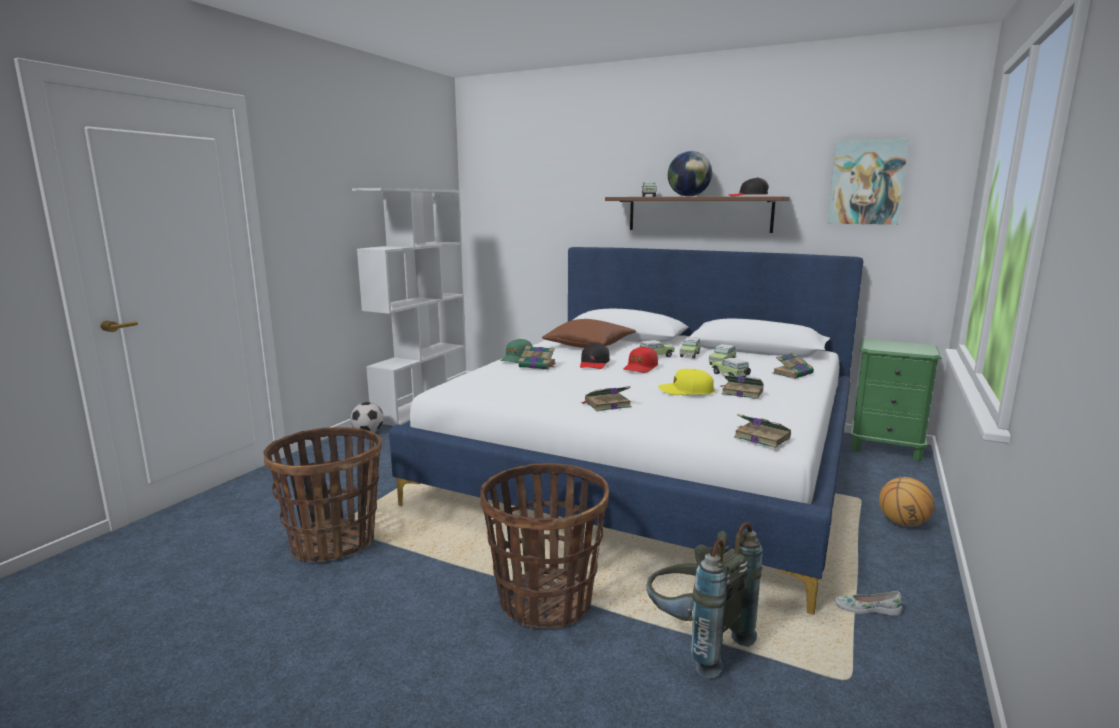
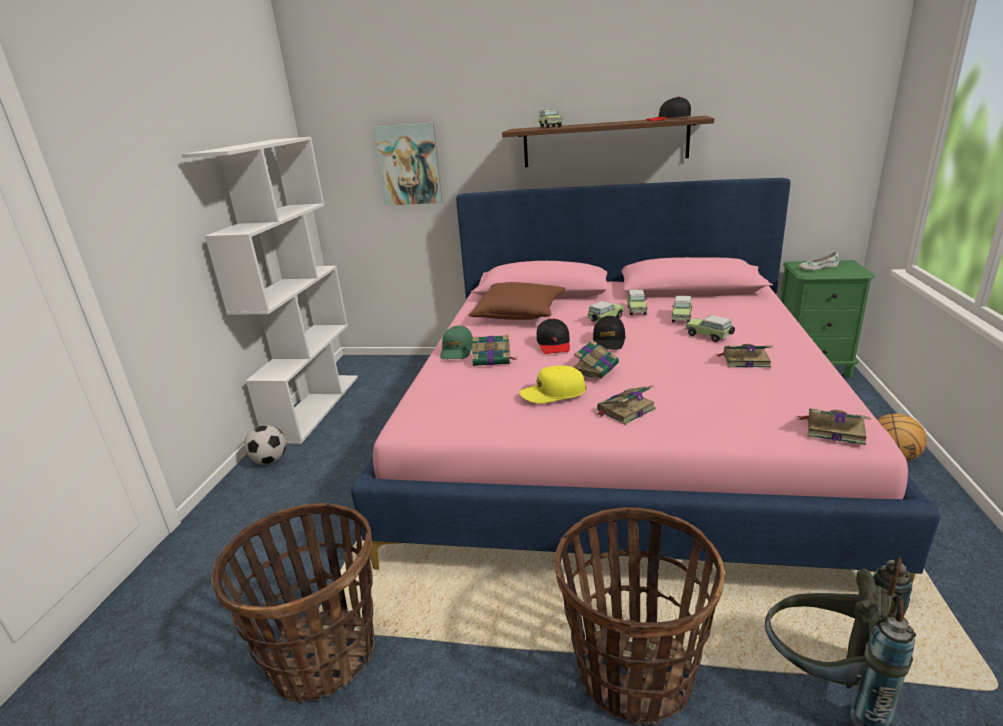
camera: 15 degrees left, 10 degrees up
(640, 368) = (608, 341): red cap -> black cap
(650, 465) = (615, 438): white bed -> pink bed
(686, 391) = (688, 369): yellow cap -> yellow cap (553, 393)
(688, 196) = (597, 124): globe -> none
(793, 373) = (761, 320): book -> book (595, 368)
(866, 182) = (788, 94): picture -> picture (409, 164)
(866, 608) = (942, 581): white shoe -> white shoe (817, 268)

